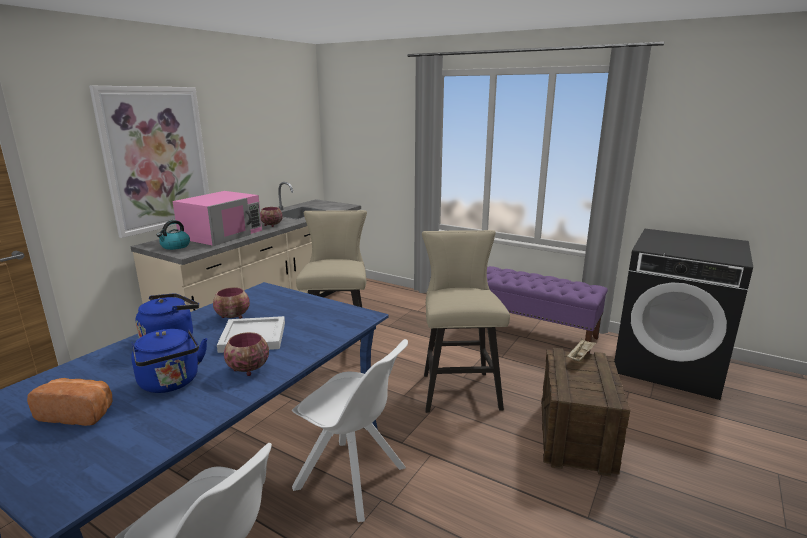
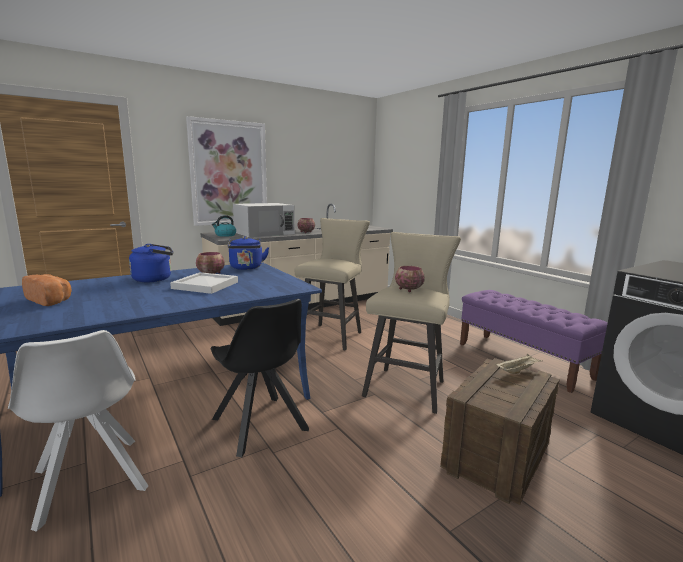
camera: 25 degrees right, 5 degrees down
(171, 383) = (119, 297): blue kettle -> blue kettle (246, 268)
(222, 234) = (265, 233): pink microwave -> white microwave
(247, 369) = (173, 299): bowl -> bowl (408, 289)
(353, 479) = (260, 426): white chair -> black chair

